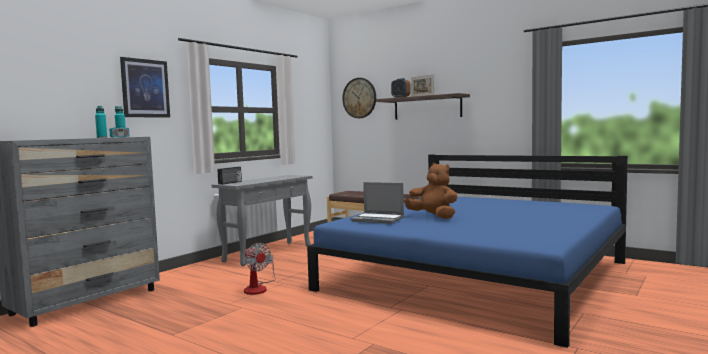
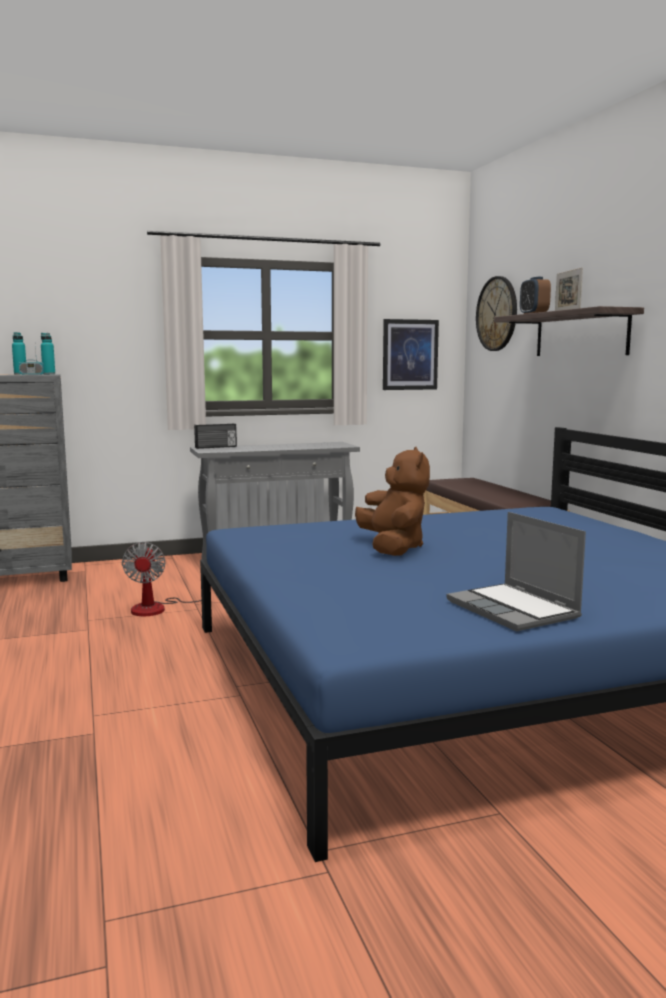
camera: 35 degrees right, 5 degrees up
(145, 88) = (101, 306): picture -> picture (410, 354)
(378, 219) = (299, 536): laptop -> laptop (514, 610)

